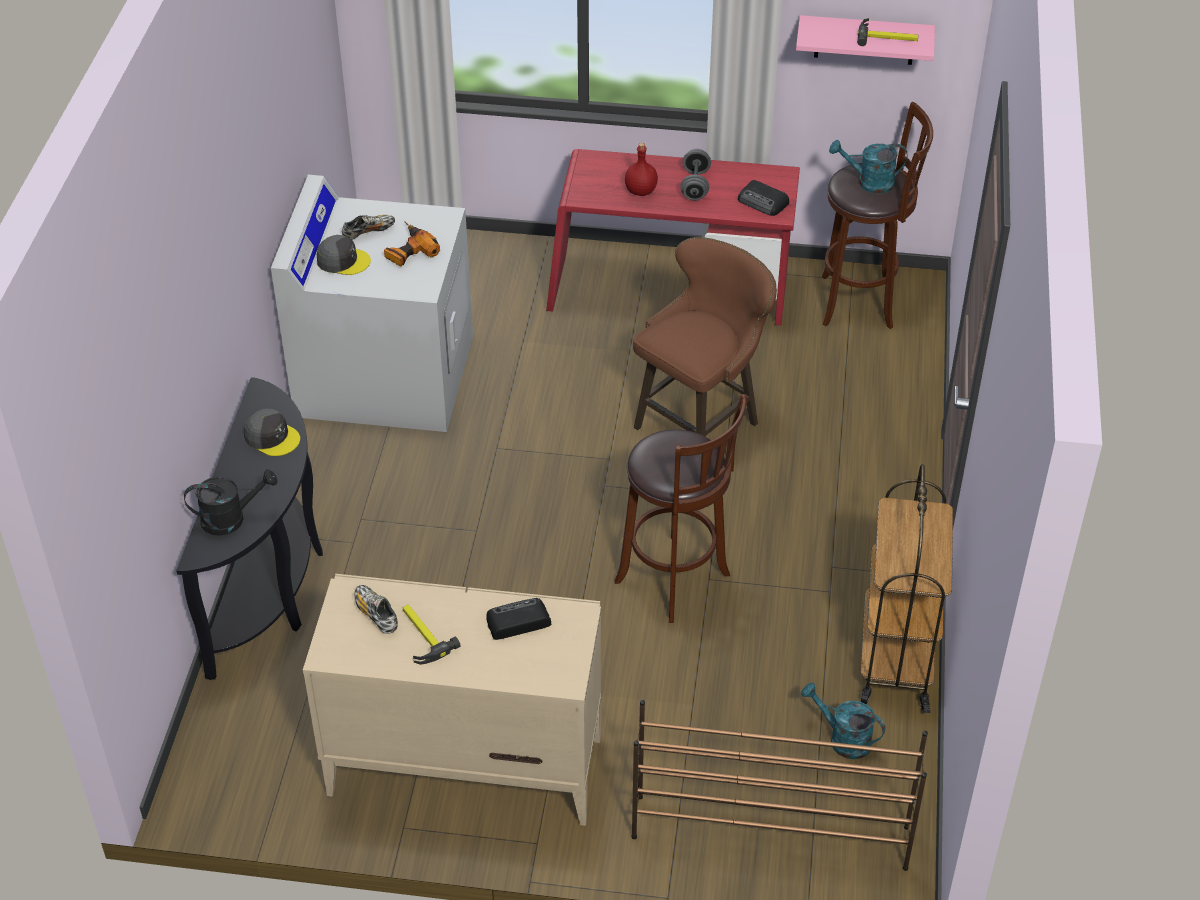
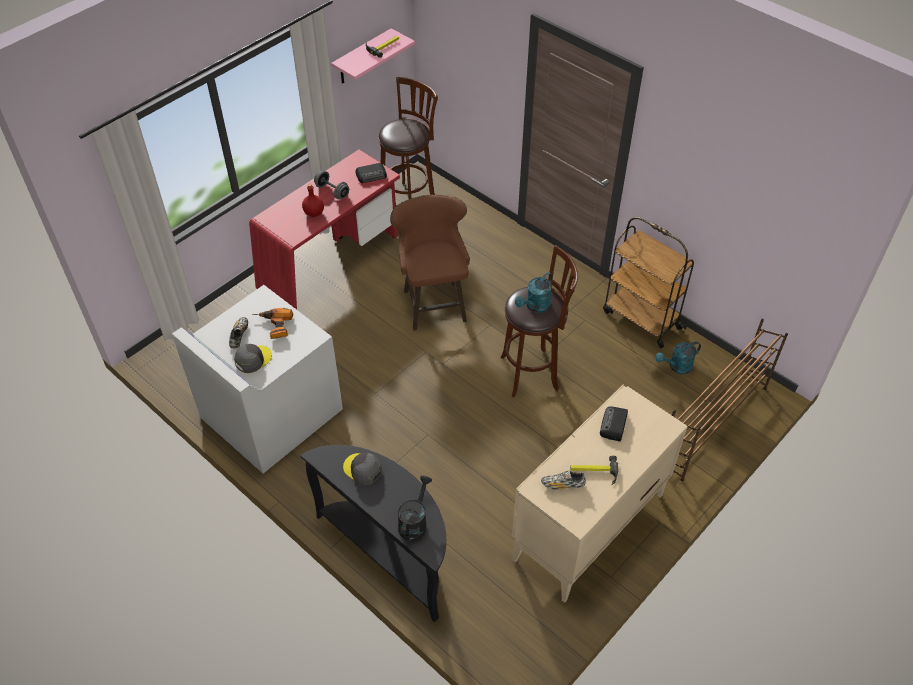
camera: 55 degrees left, 5 degrees up
(272, 437) = (362, 469): grey cap -> grey cap turned 120 degrees counterclockwise
(869, 183) = (403, 132): turquoise watering can -> turquoise watering can (535, 306)

